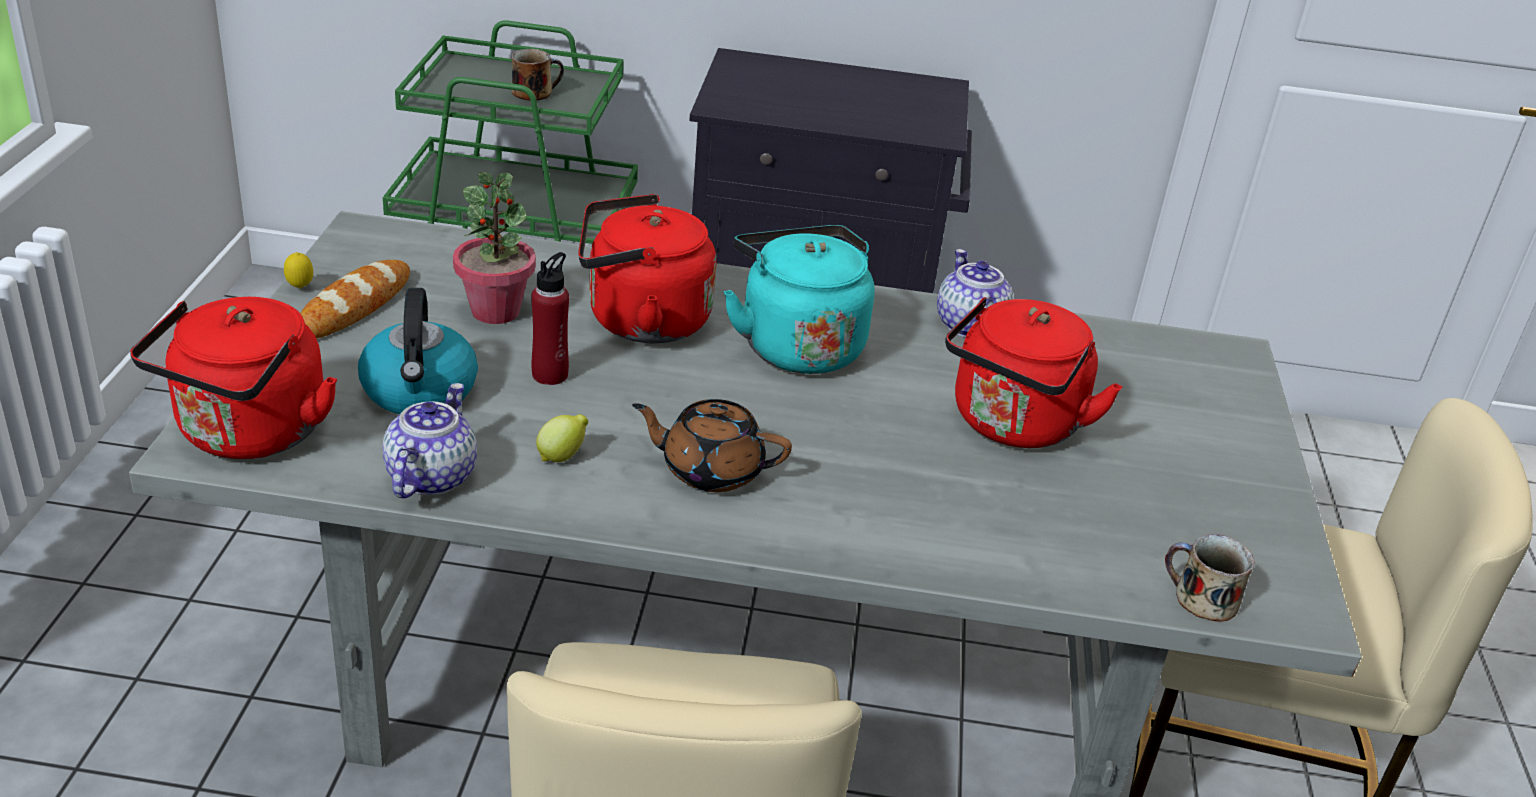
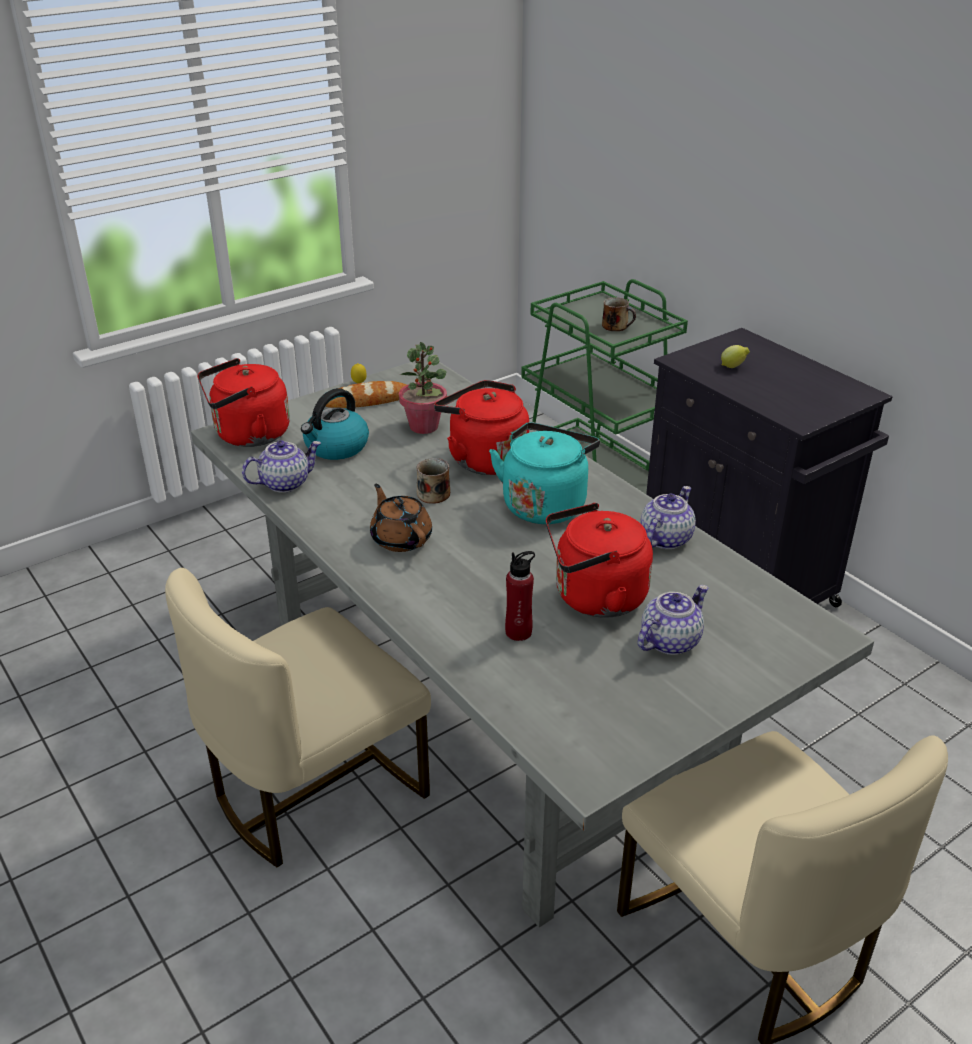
camera: 50 degrees right, 0 degrees up
(550, 374) = (401, 464): red bottle -> red bottle (518, 632)
(562, 456) = (348, 501): lemon -> lemon (733, 367)
(1141, 432) = (669, 640): none -> teapot
(1202, 598) = (543, 732): mug -> mug (432, 493)

